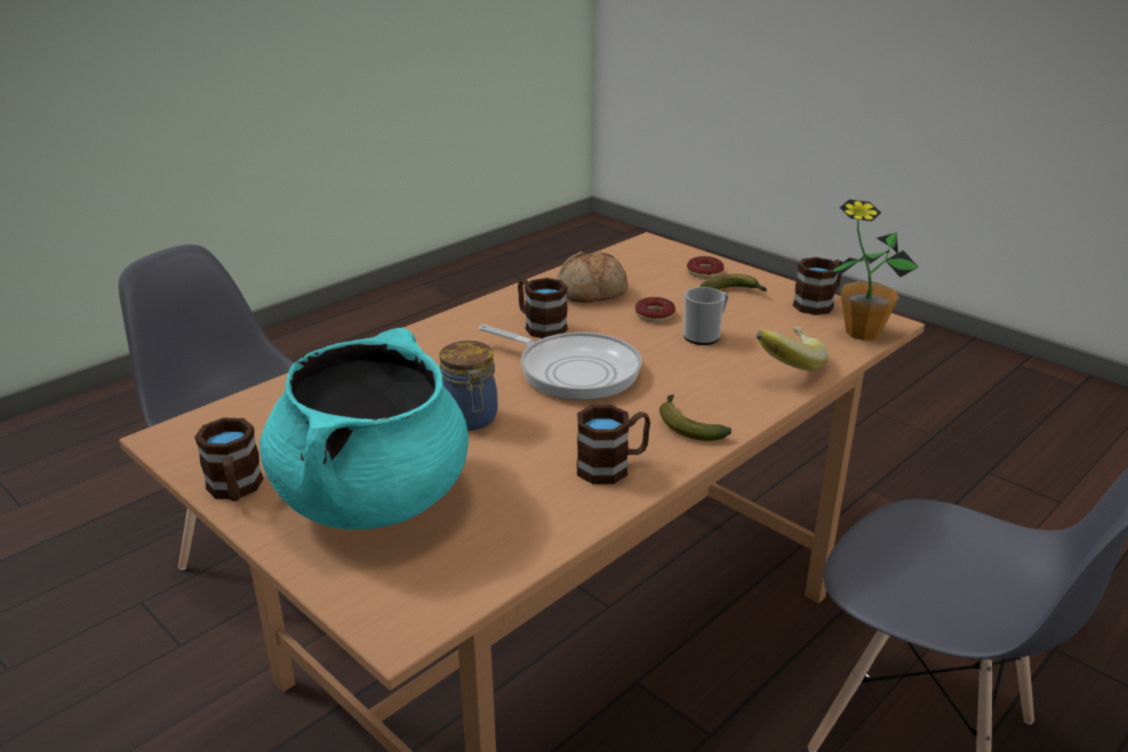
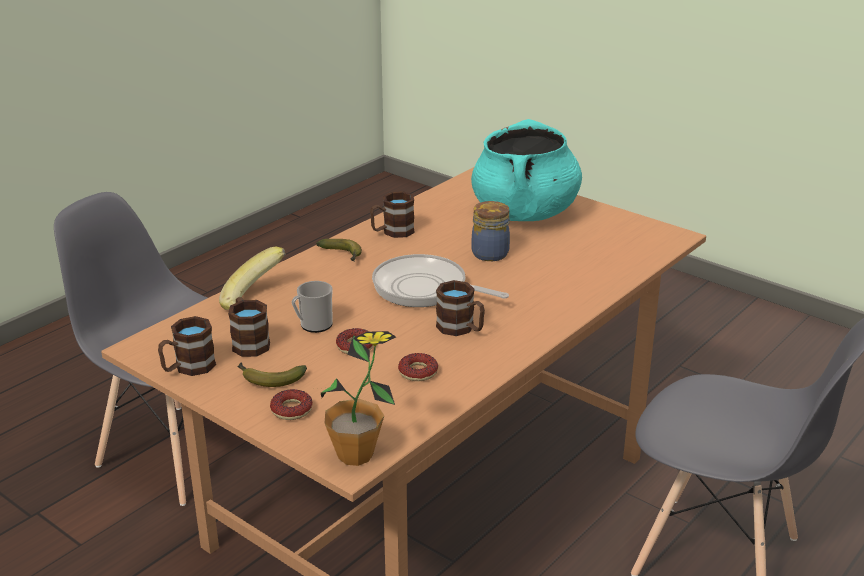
camera: 175 degrees right, 0 degrees up
(235, 490) = (604, 213): brown mug -> brown mug (248, 342)
(591, 292) = (418, 372): bread -> donut
(862, 333) = (169, 335): potted plant -> potted plant (355, 455)

